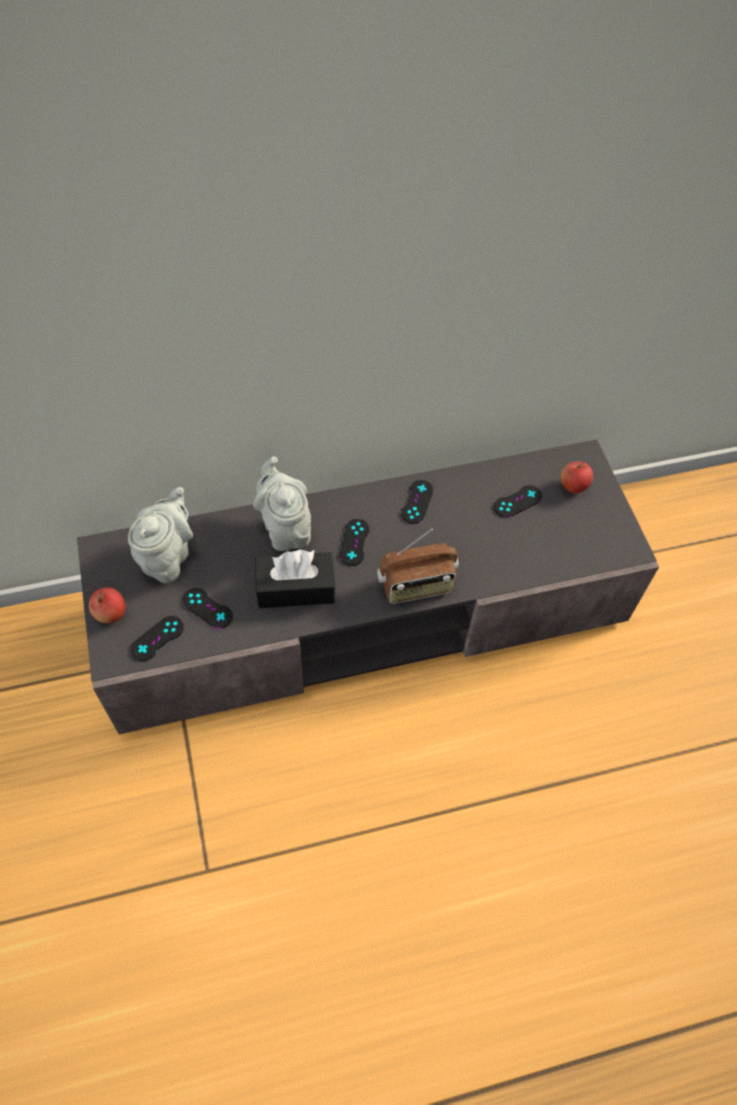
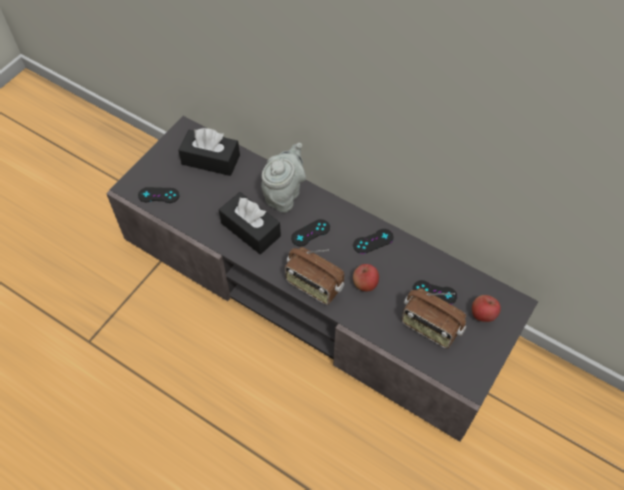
camera: 50 degrees right, 0 degrees up
(110, 613) = (153, 165): apple -> apple (365, 284)
(168, 557) = (210, 160): grey teapot -> black tissue box
(207, 608) = (198, 201): black game controller -> none
(549, 533) = (430, 327): none -> radio

